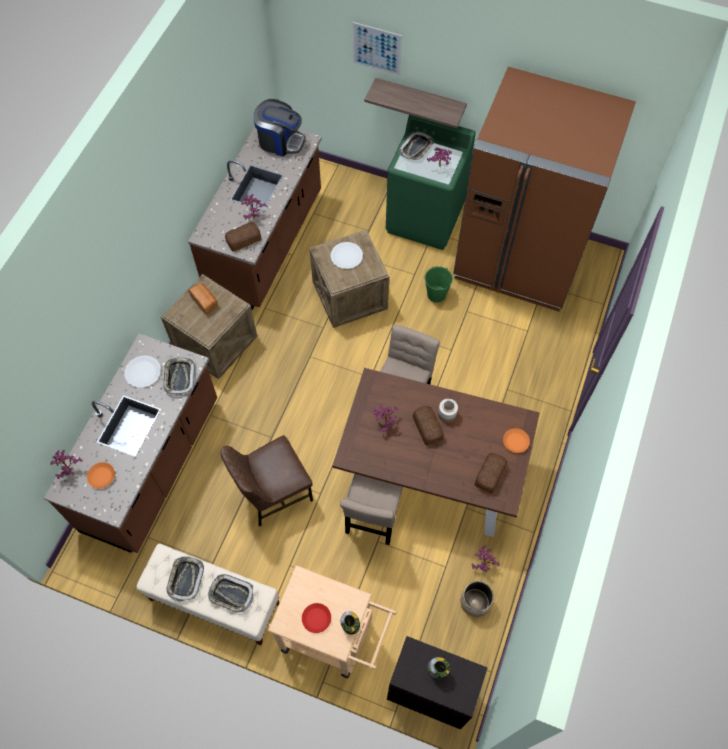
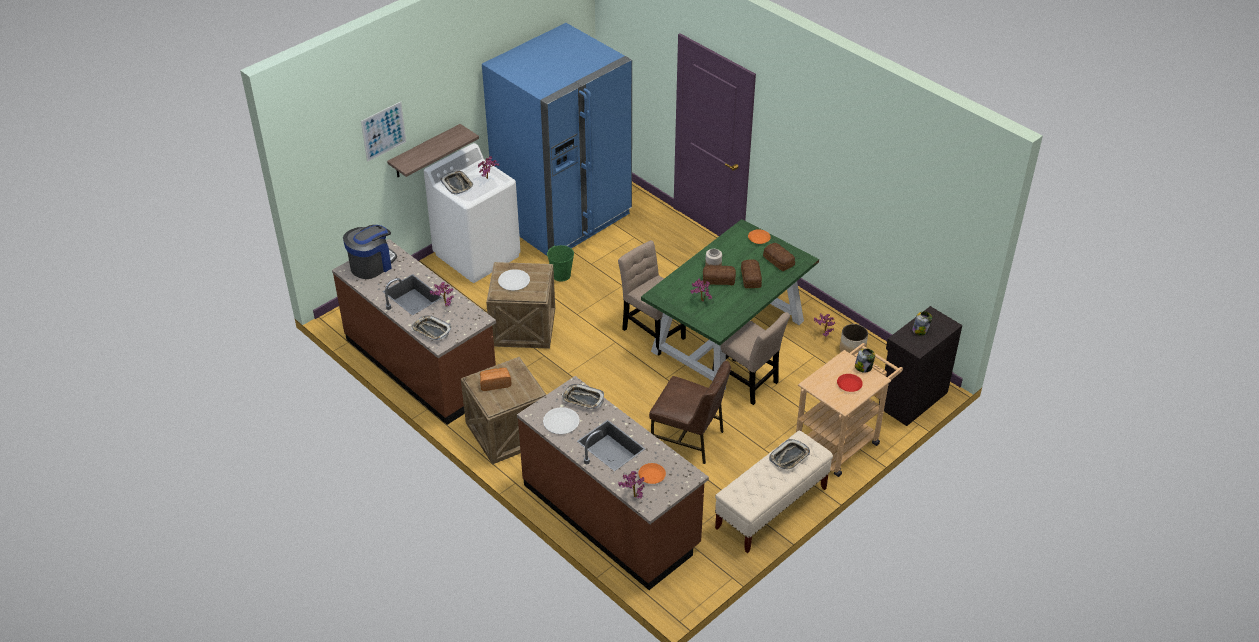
camera: 65 degrees left, 20 degrees down
(185, 579) = (760, 483): tray -> tray (431, 330)
(243, 240) = (464, 319): bread -> bread (750, 278)
(273, 492) = (689, 439): brown chair -> brown chair turned 60 degrees counterclockwise
(425, 218) = (477, 255): green washing machine -> white washing machine
(430, 472) = (727, 336): brown dining table -> green dining table
(519, 259) = (563, 217): brown fridge -> blue fridge

